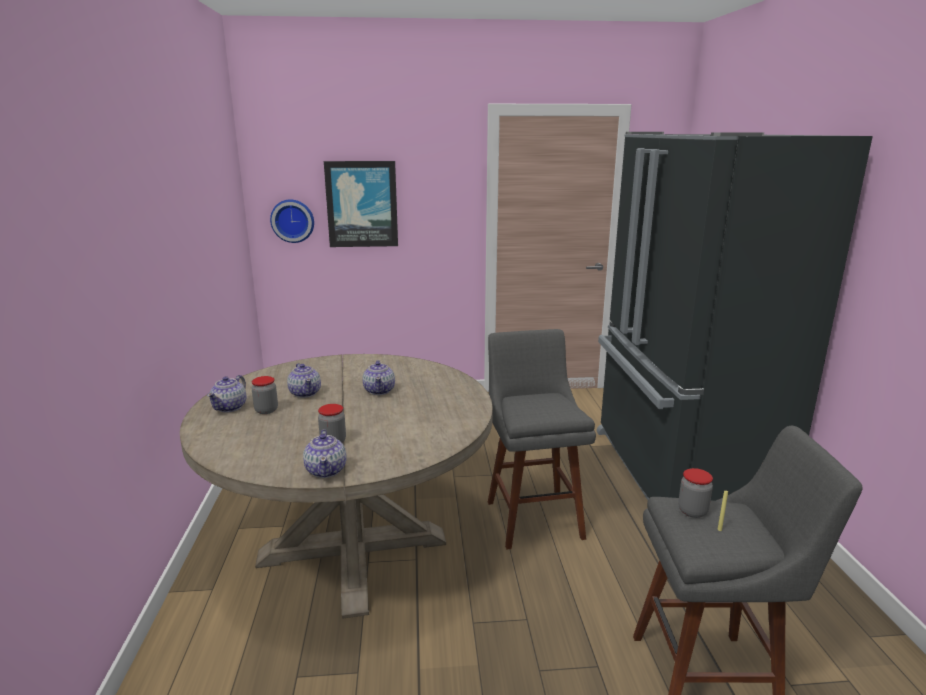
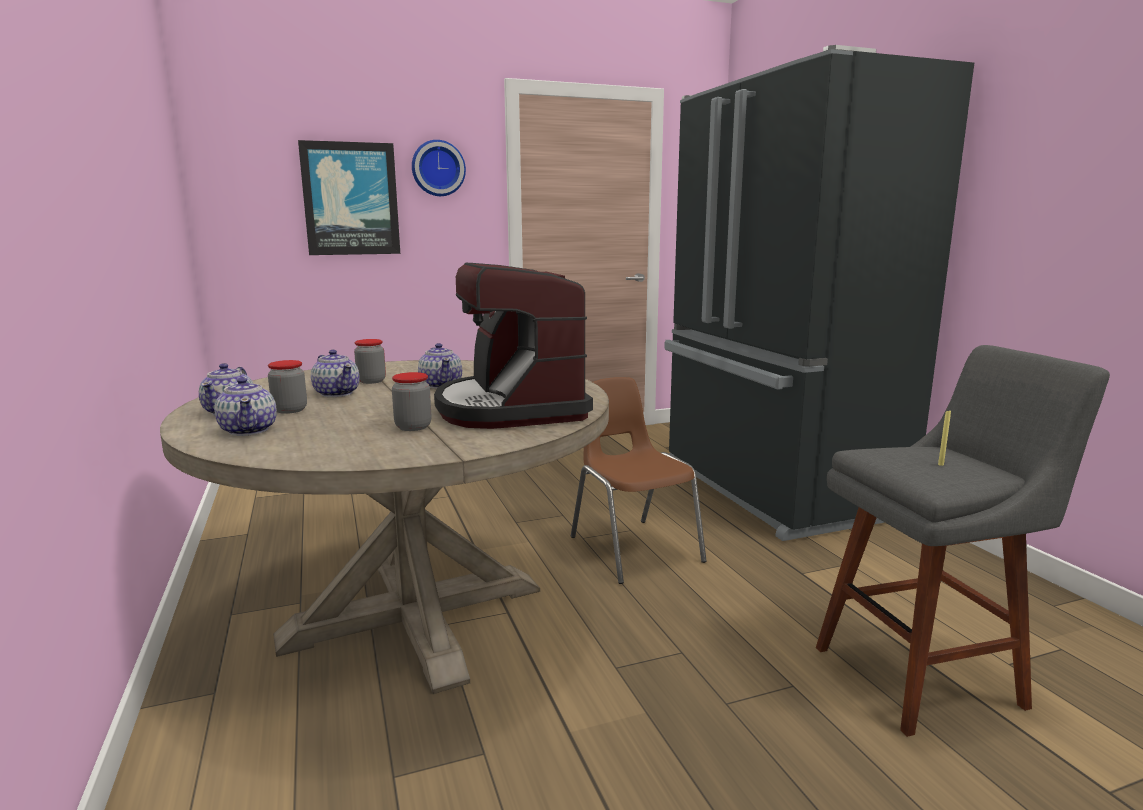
camera: 15 degrees left, 5 degrees down
(293, 220) = (256, 220): wall clock -> wall clock (438, 168)
(326, 470) = (425, 450): teapot -> teapot (249, 430)
(411, 428) = (511, 408): none -> coffee machine
(532, 516) = (634, 548): grey stool -> brown chair
(692, 511) = (897, 454): jar -> jar (371, 381)

